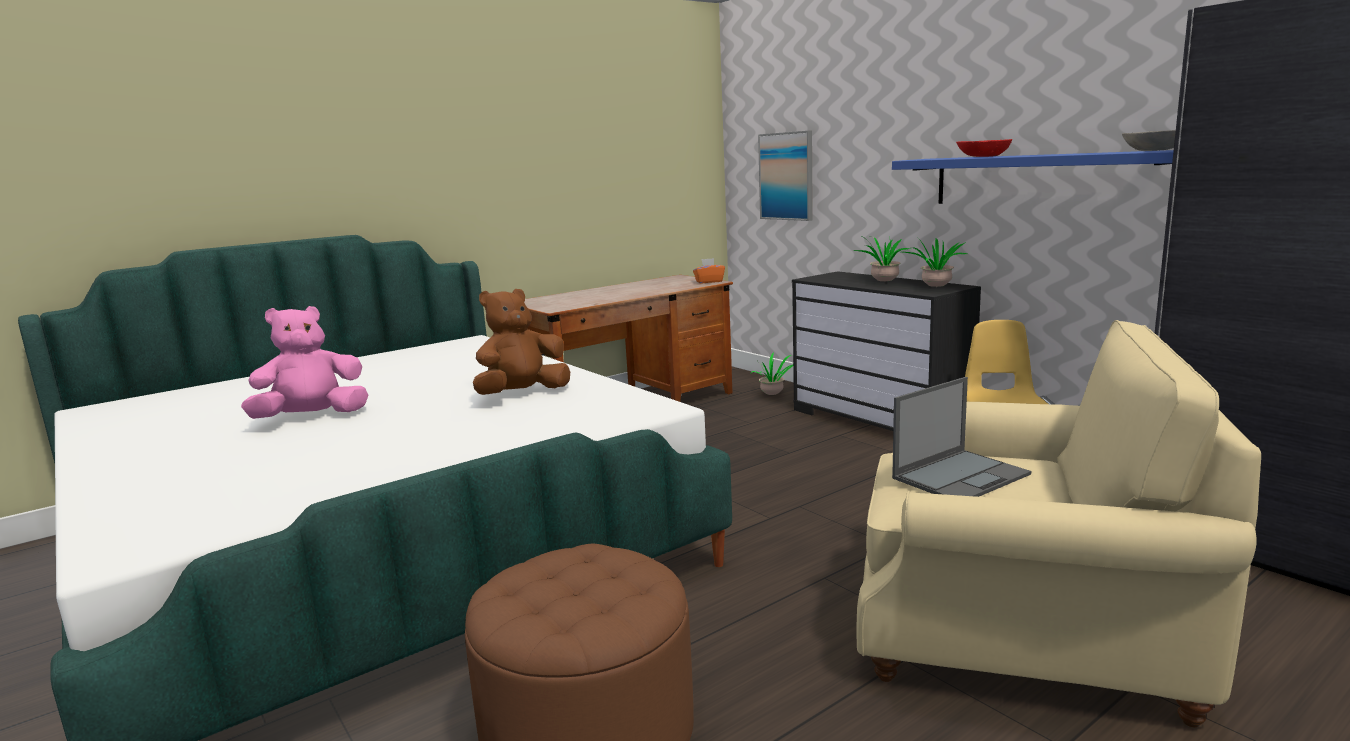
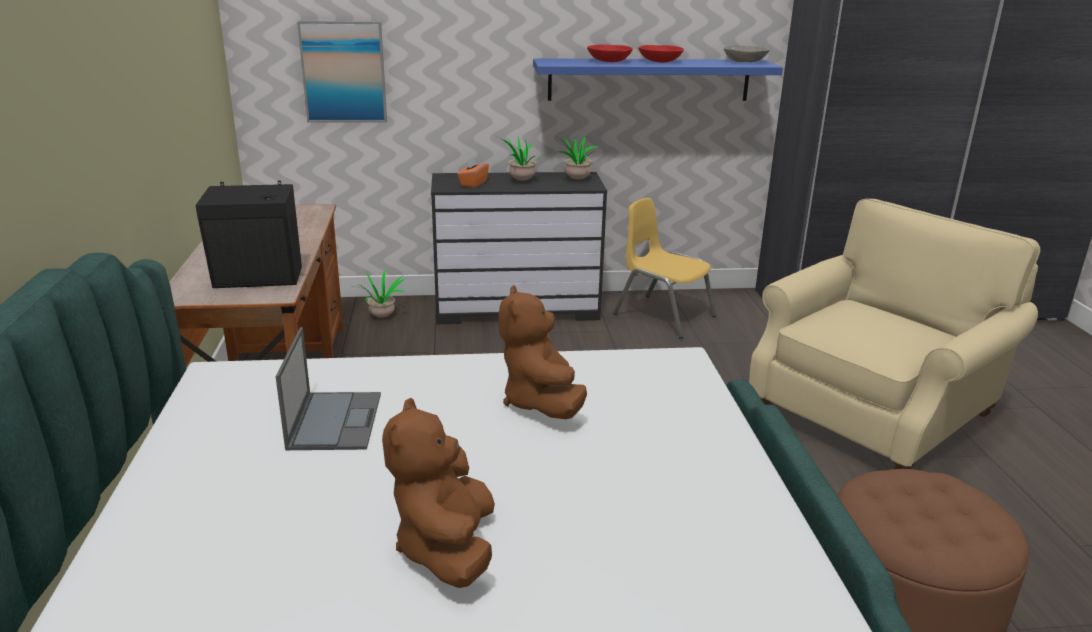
camera: 60 degrees left, 10 degrees up
(311, 417) = (446, 549): pink plush toy -> brown plush toy
(572, 302) = (259, 279): none -> black speaker
(709, 281) = (310, 209): orange tissue box -> orange tissue box (473, 183)
(961, 476) = (870, 328): laptop -> laptop (335, 420)
(1038, 154) = (660, 61): none -> red bowl

